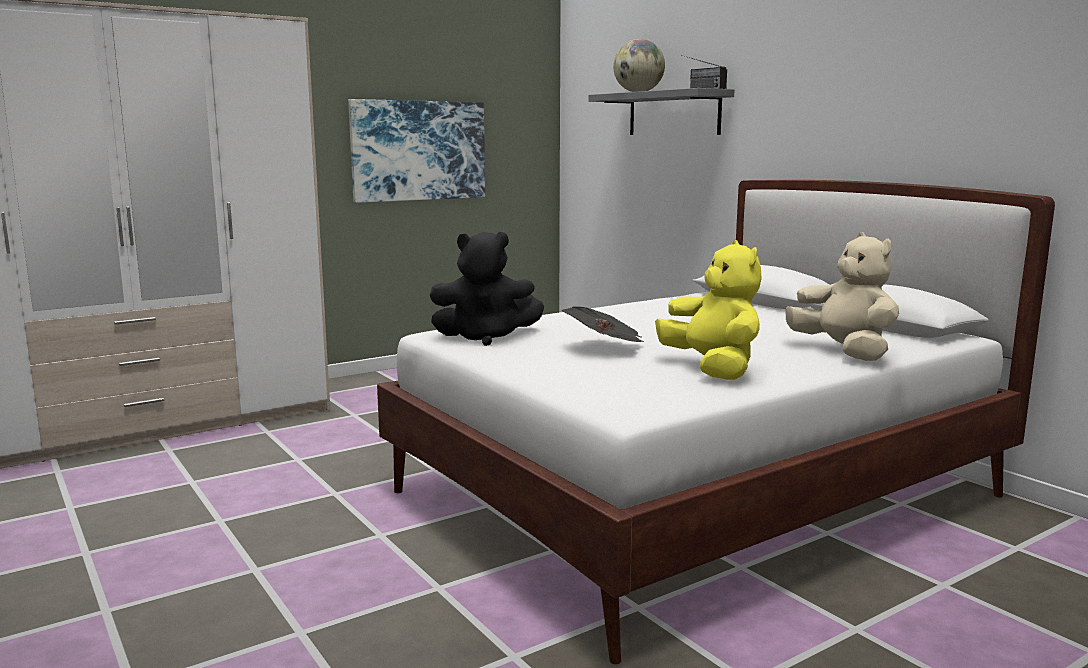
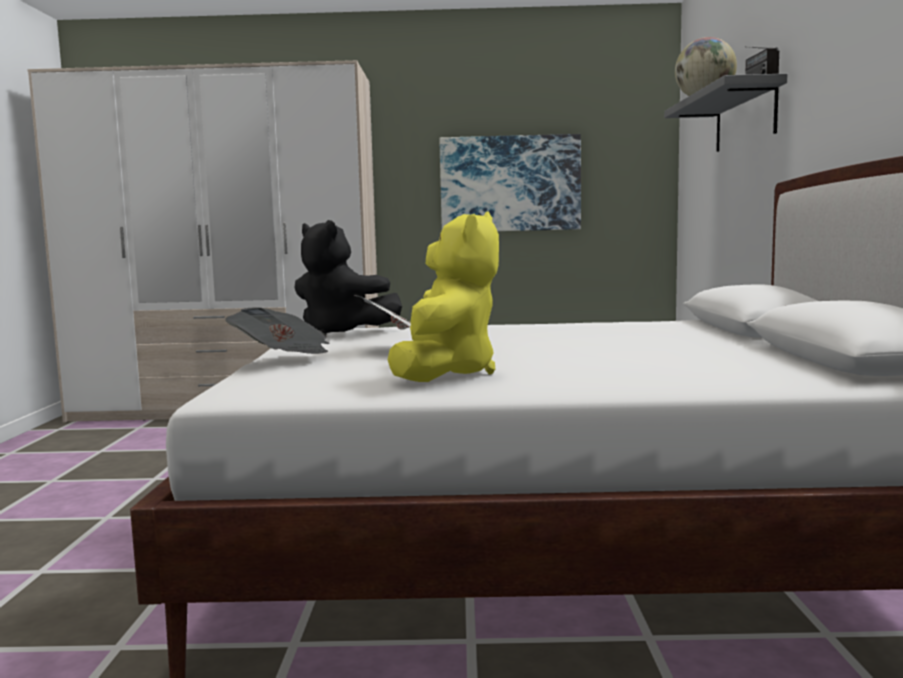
camera: 35 degrees right, 5 degrees down
(552, 374) = (285, 361): none -> newspaper
(843, 352) = (669, 376): beige plush toy -> none

